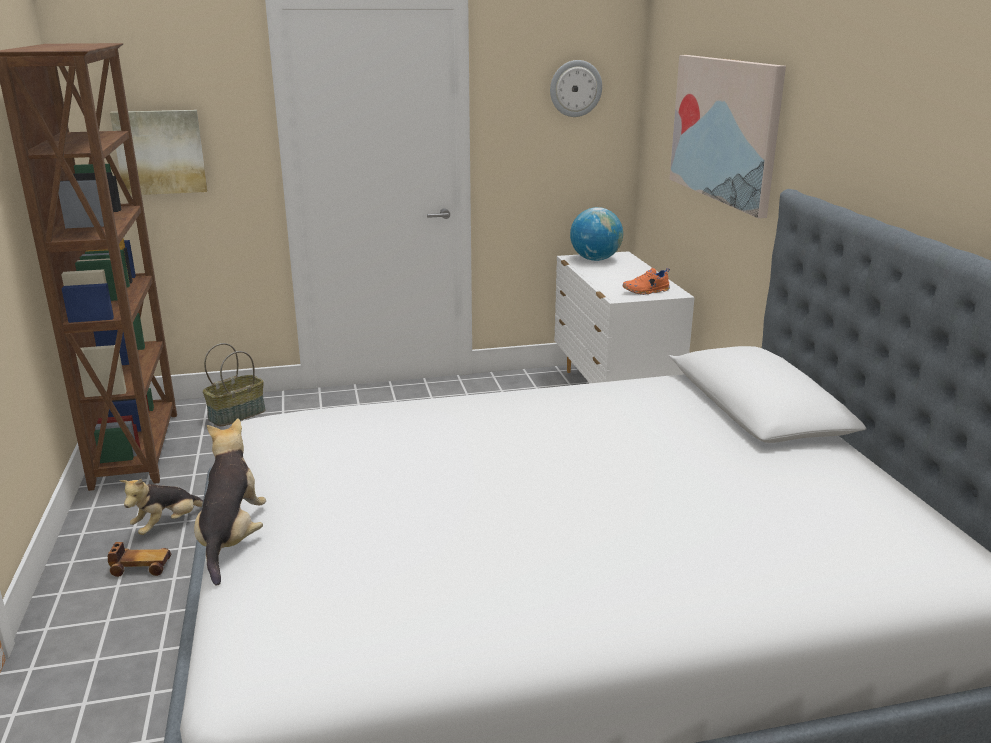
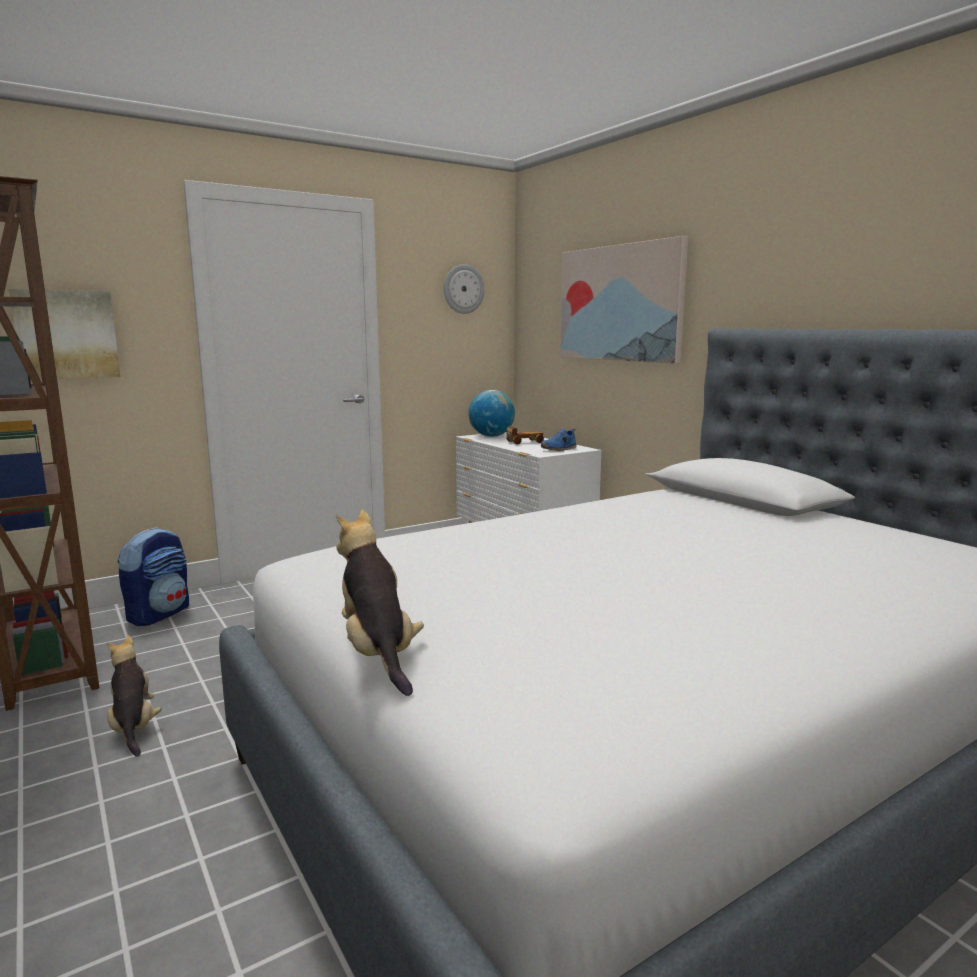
camera: 20 degrees left, 10 degrees down
(140, 567) = (122, 776): toy car -> toy car (524, 442)
(167, 525) = (133, 727): plush toy -> plush toy turned 135 degrees clockwise
(237, 414) = (159, 614): basket -> backpack
(646, 291) = (559, 449): orange shoe -> blue shoe

